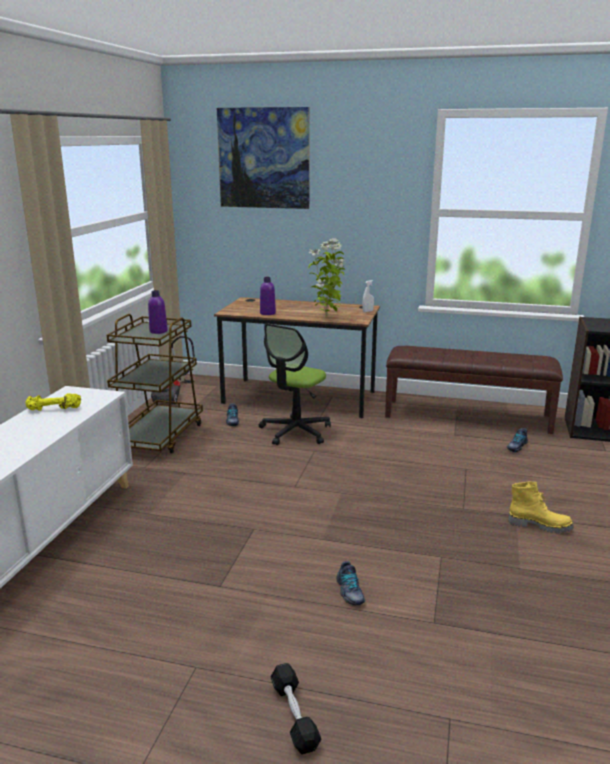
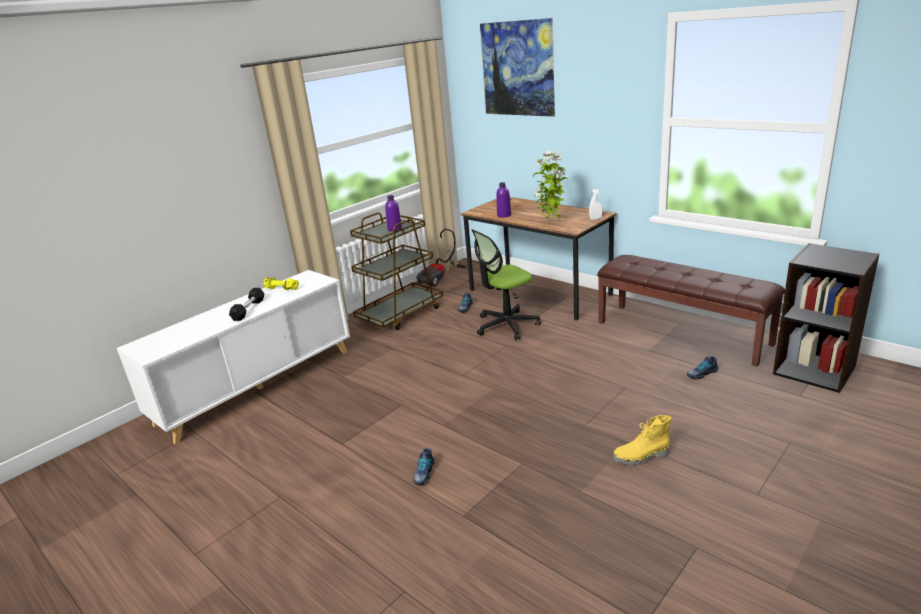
camera: 30 degrees right, 5 degrees up
(294, 715) = (308, 550): black dumbbell -> black dumbbell (249, 309)
(539, 525) = (641, 457): yellow boot -> yellow boot turned 120 degrees clockwise

